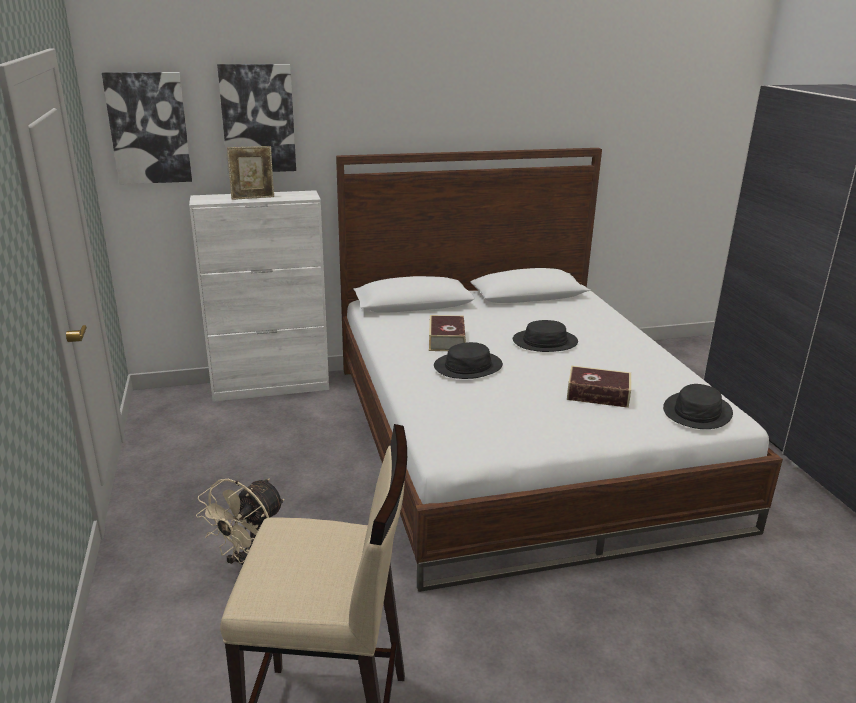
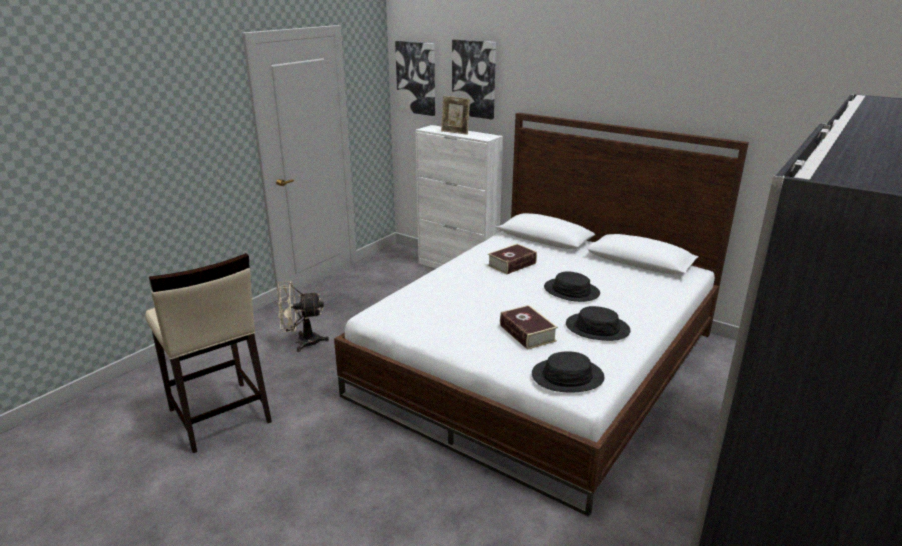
camera: 50 degrees right, 0 degrees up
(468, 366) = (486, 282): black hat -> black hat (597, 328)

